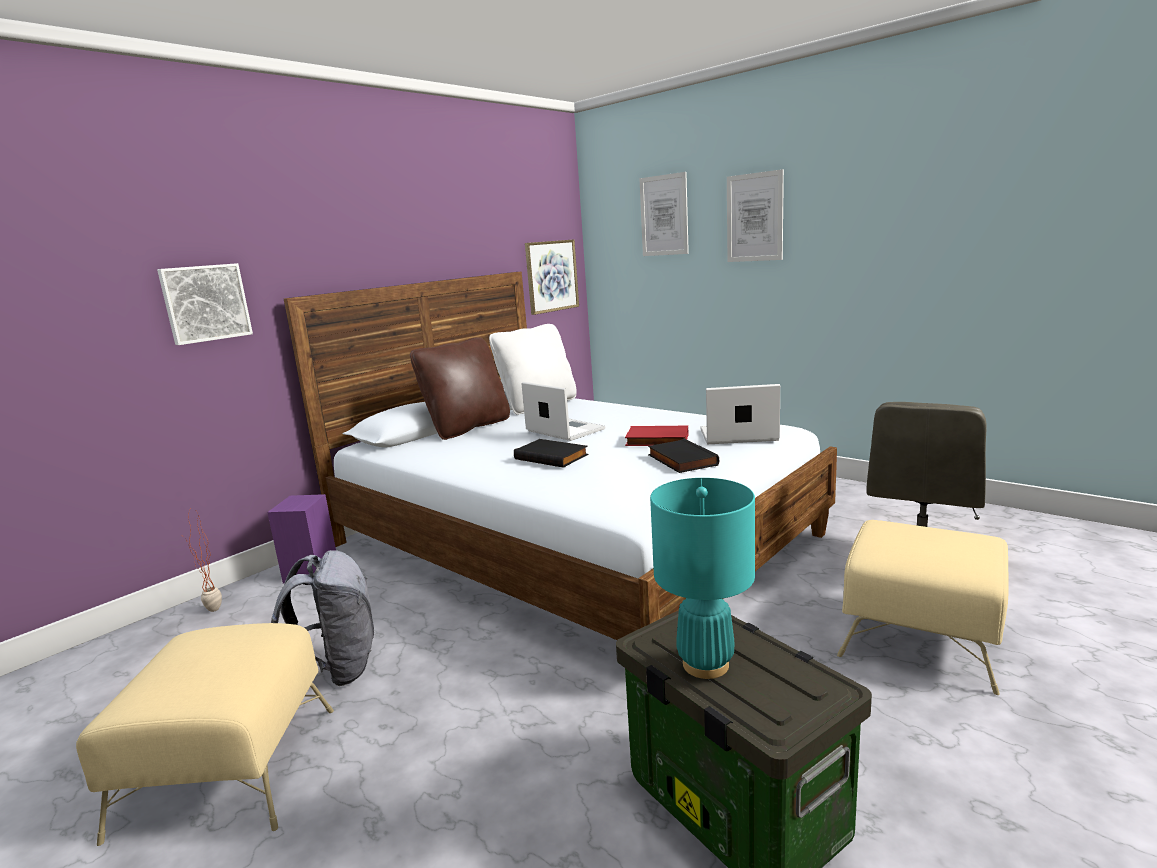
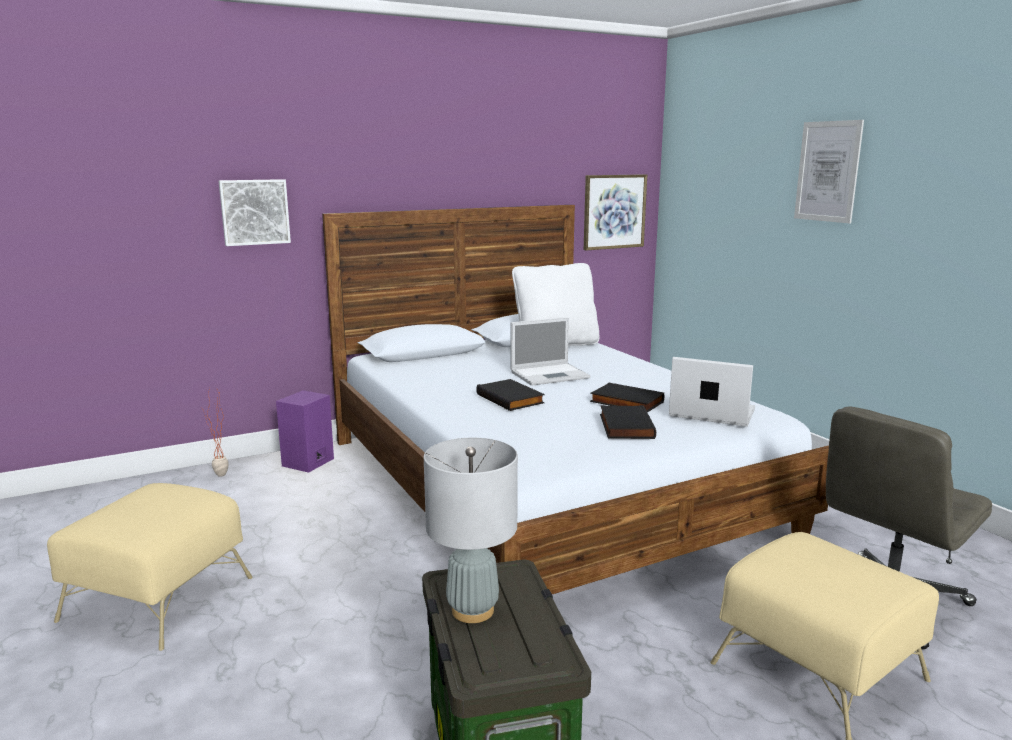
camera: 20 degrees right, 0 degrees up
(338, 669) = (276, 547): grey backpack -> none
(467, 428) = (471, 356): brown pillow -> none
(564, 430) = (551, 374): laptop -> laptop turned 90 degrees clockwise
(656, 441) = (625, 402): red book -> black book
(664, 215) = (738, 158): picture -> none
(705, 664) = (472, 610): turquoise table lamp -> grey table lamp

